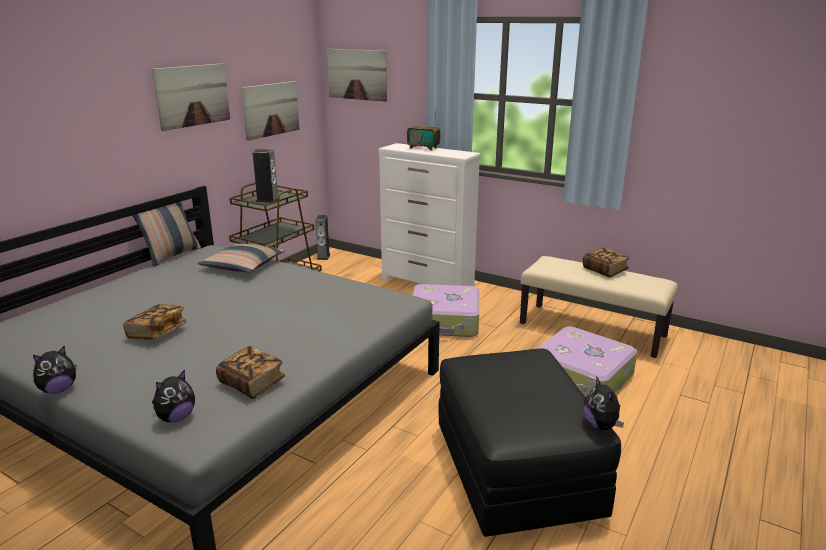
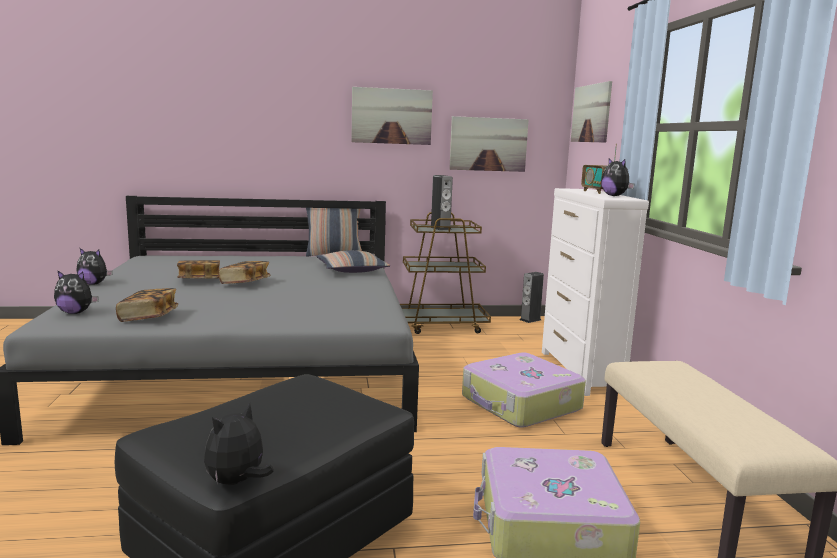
camera: 50 degrees right, 10 degrees down
(450, 151) = (615, 196): none -> plush toy
(604, 271) = (722, 399): book -> book (245, 283)

